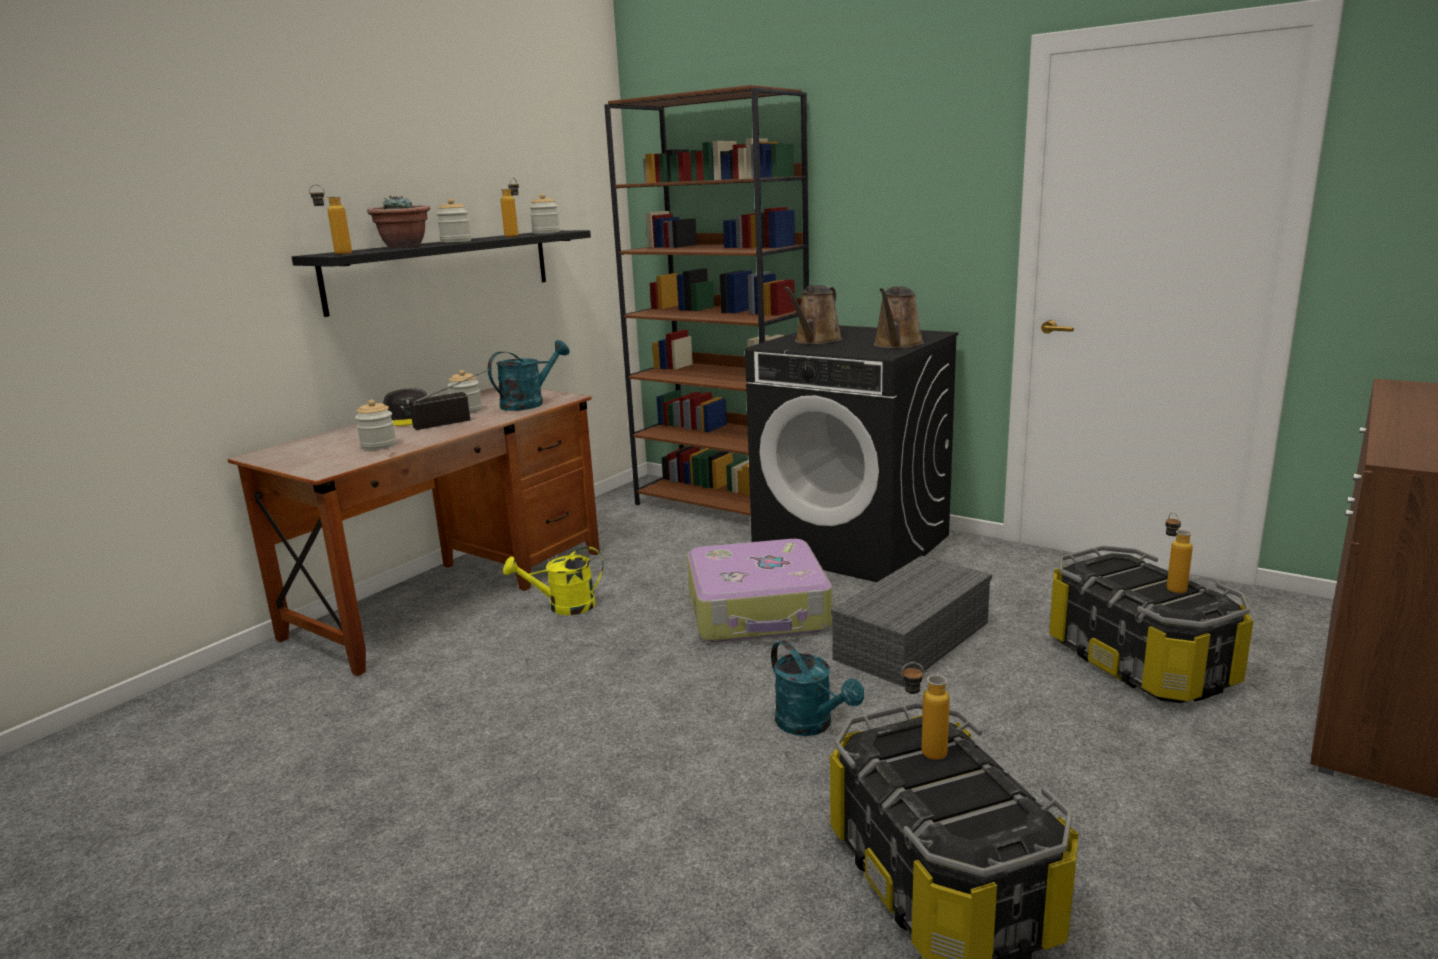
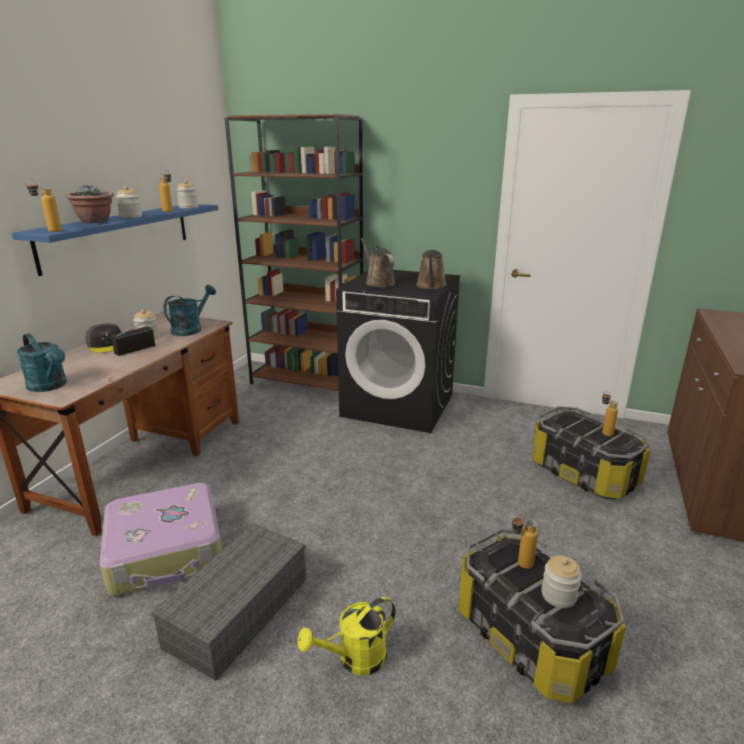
camera: 15 degrees left, 5 degrees up
(378, 445) = (96, 371): jar -> jar (558, 595)
(443, 269) = (119, 235): black shelf -> blue shelf
(563, 607) = (228, 466): yellow watering can -> yellow watering can (354, 660)
(759, 611) = (357, 458): suitcase -> suitcase (166, 551)
(811, 725) = (418, 537): turquoise watering can -> turquoise watering can (50, 386)
(816, 341) = (378, 283): brown watering can -> brown watering can turned 135 degrees clockwise
(912, 639) = (456, 470): grey storage box -> grey storage box (238, 609)

